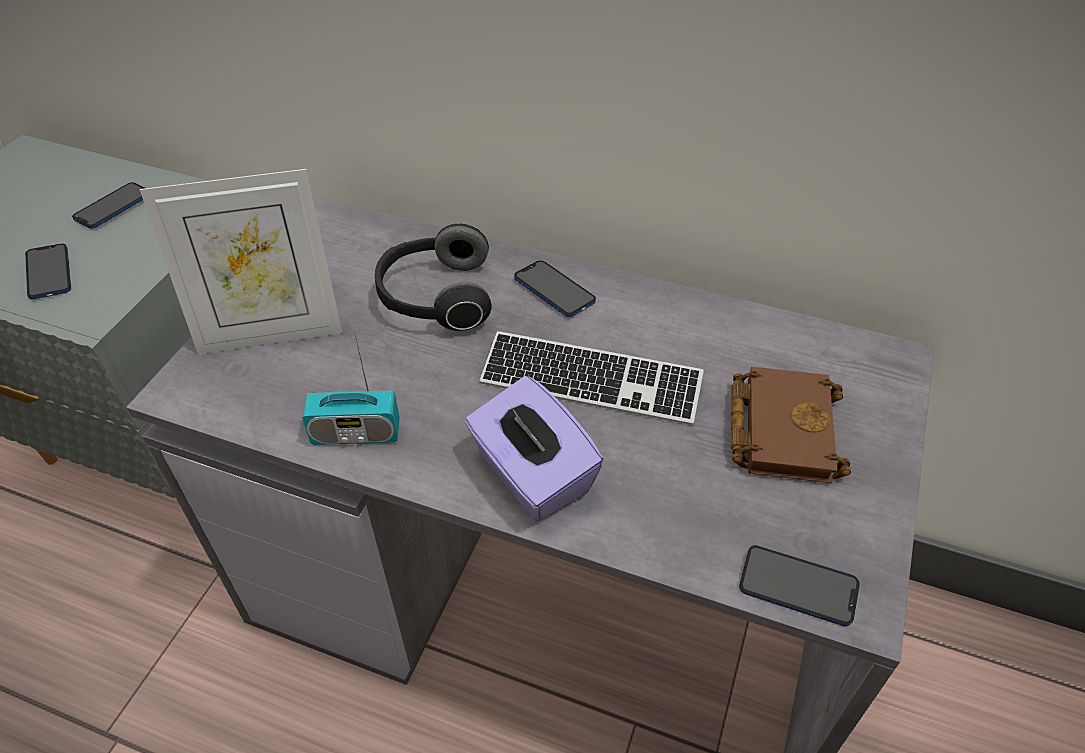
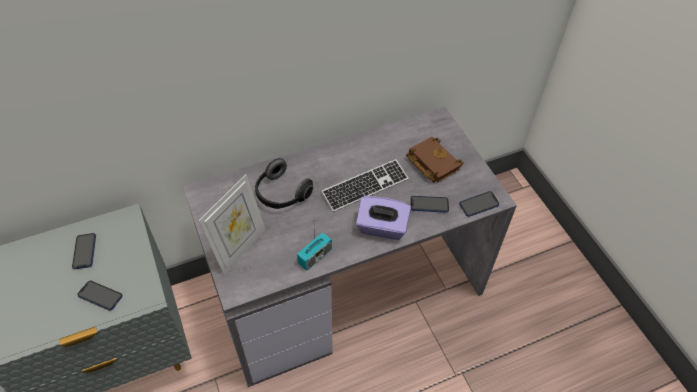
camera: 45 degrees left, 5 degrees up
(554, 290) = (317, 163): phone -> phone (429, 205)

